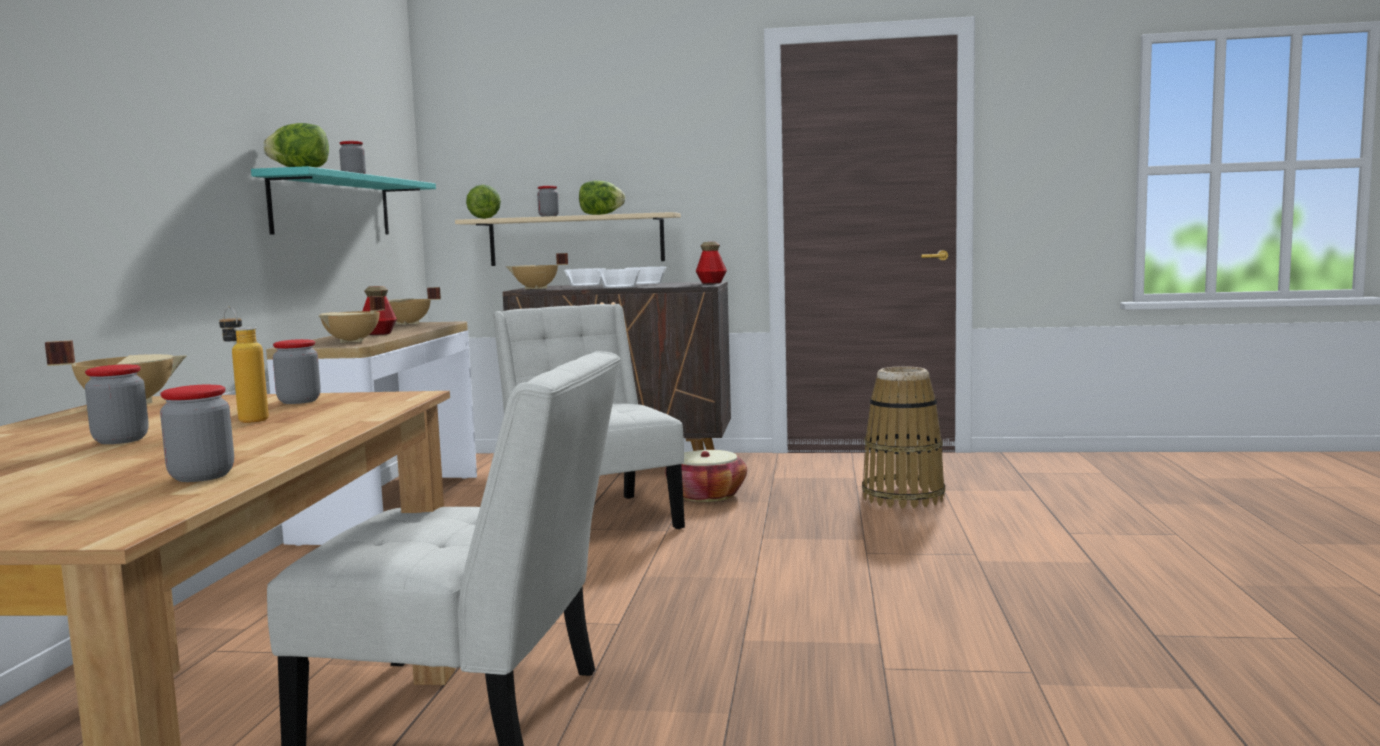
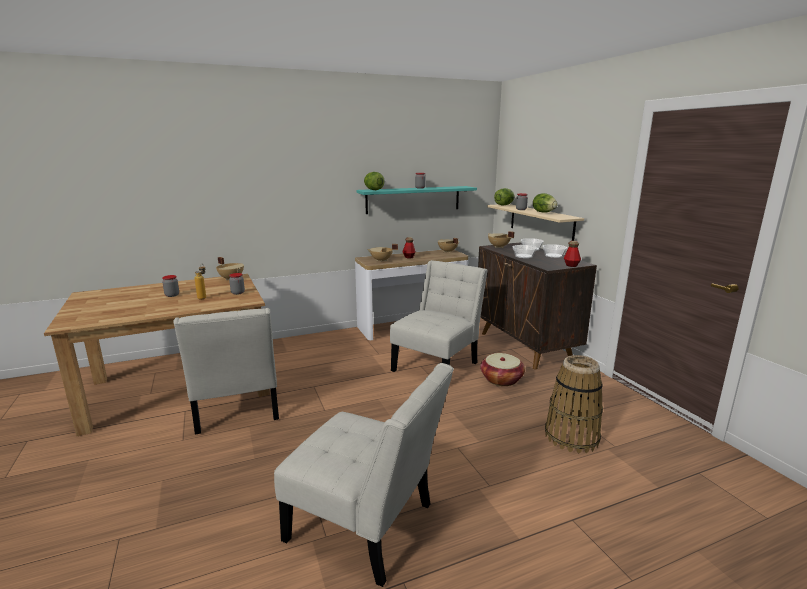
camera: 60 degrees right, 10 degrees up
(201, 476) = (118, 317): jar -> none
(1023, 639) = (367, 526): none -> white chair

